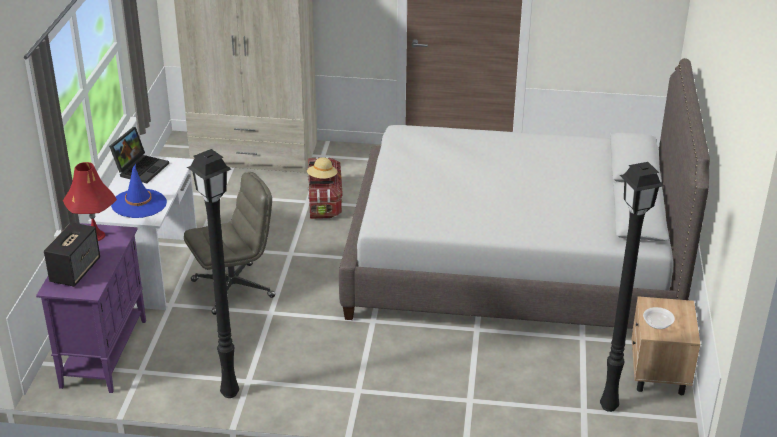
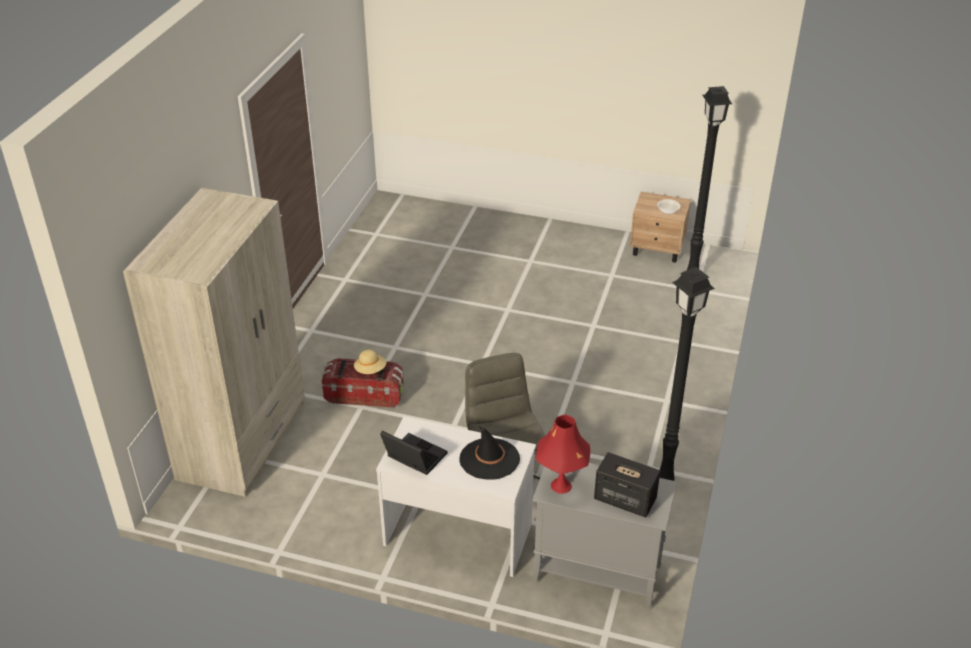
camera: 80 degrees left, 5 degrees up
(104, 352) = (595, 573): purple cabinet -> grey cabinet
(139, 204) = (489, 459): blue hat -> black hat
(513, 265) = (507, 292): grey bed -> none

